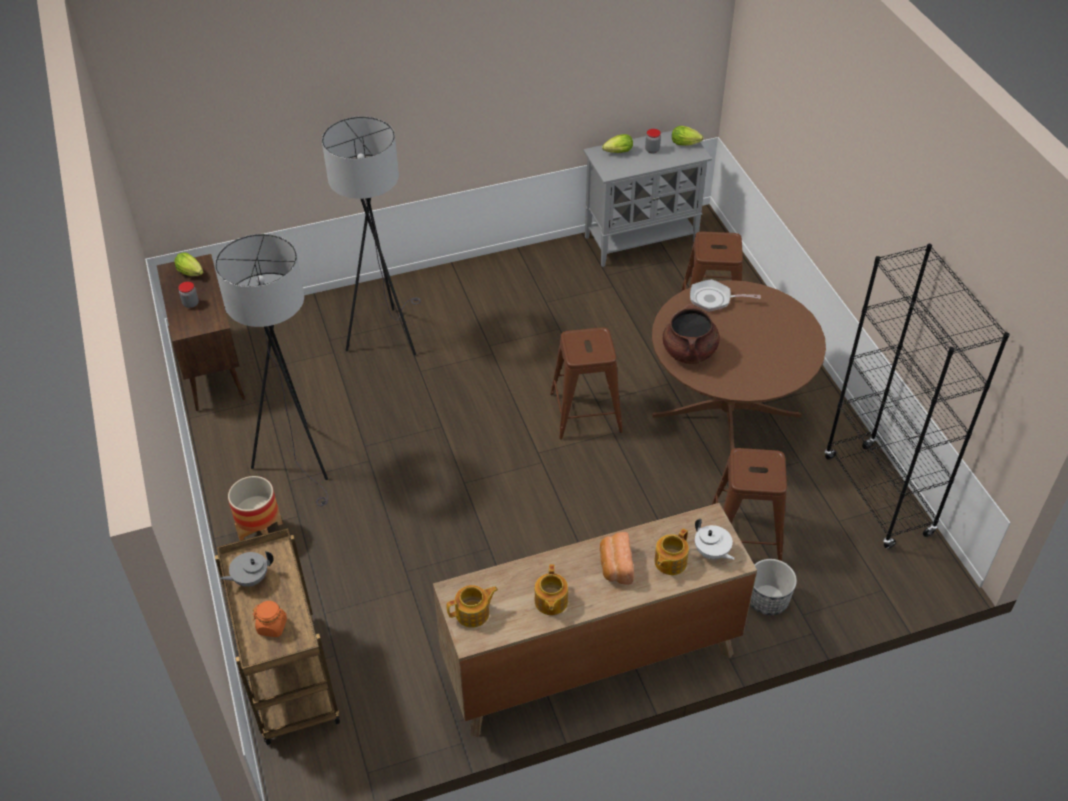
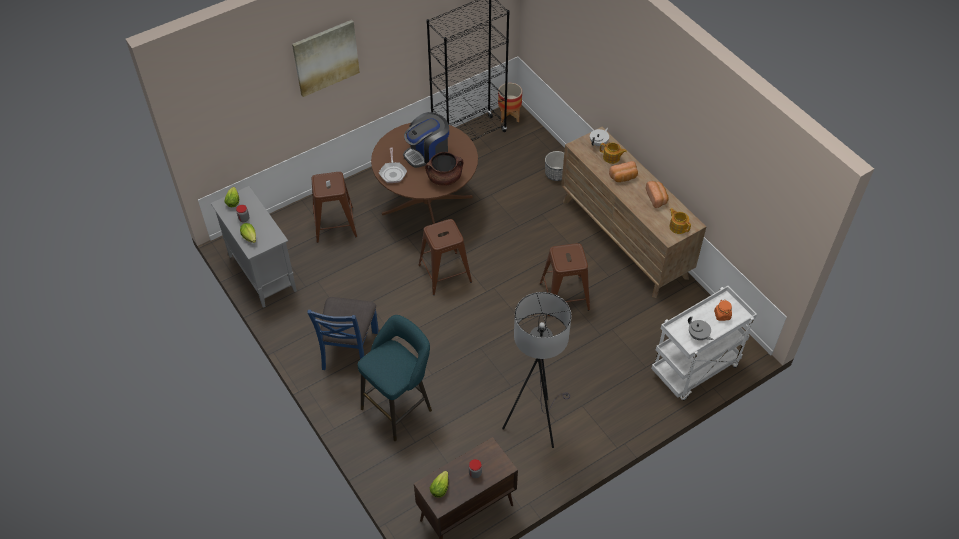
camera: 105 degrees left, 5 degrees up
(261, 532) = (602, 422): planter -> planter (509, 116)
(288, 678) = (694, 370): brown cart -> white cart
(385, 333) = (399, 407): grey floor lamp -> turquoise stool
(490, 301) = (349, 350): none -> blue chair
(550, 602) = (657, 198): teapot -> bread
(745, 534) = (516, 187): brown stool -> brown stool (564, 296)
(747, 342) = (427, 153): none -> coffee machine
(842, 131) = (326, 57): none -> picture

